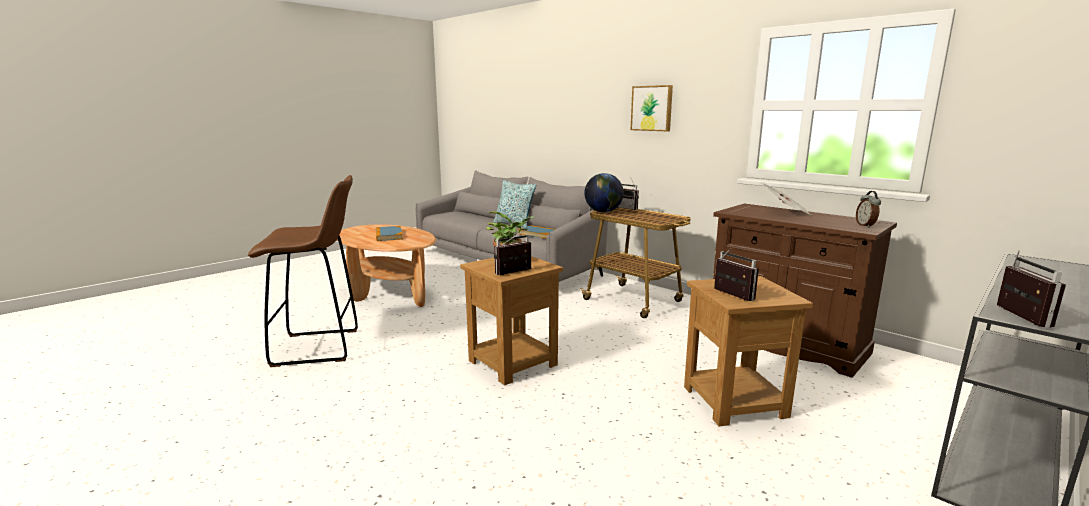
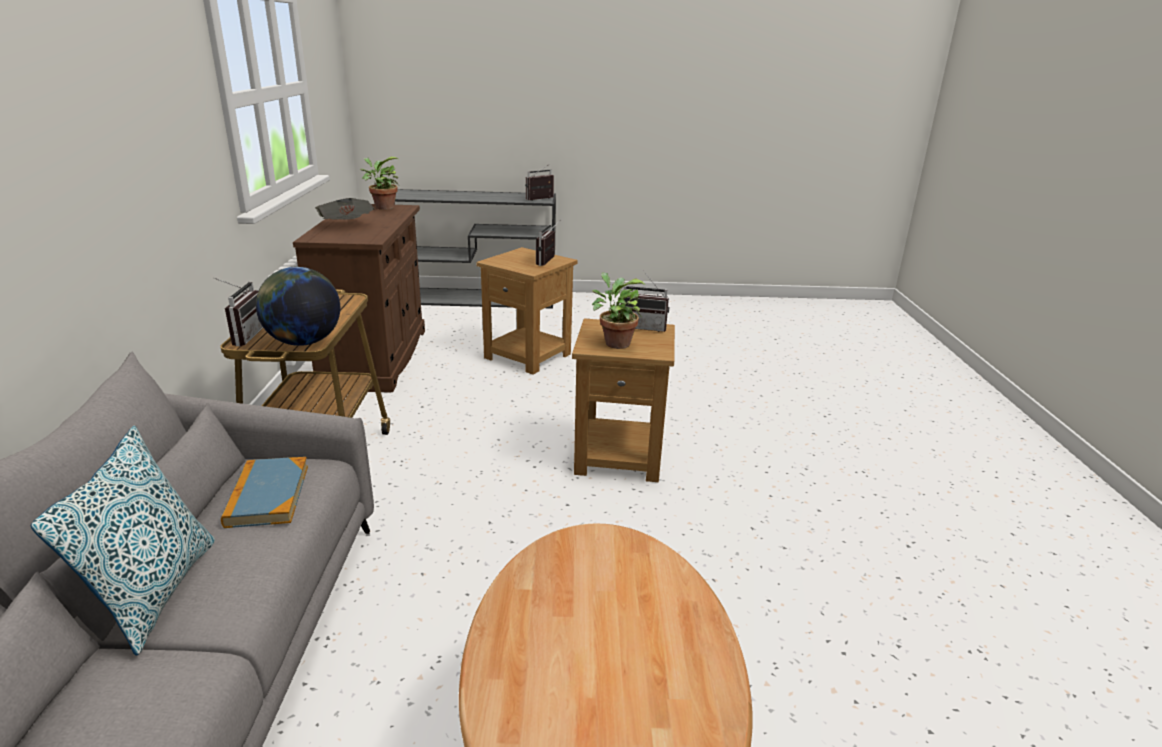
camera: 135 degrees left, 10 degrees up
(320, 347) = (839, 621): brown stool -> none
(389, 235) = (599, 639): book -> none
(652, 108) = (118, 128): picture -> none
(866, 226) = (382, 207): alarm clock -> potted plant

